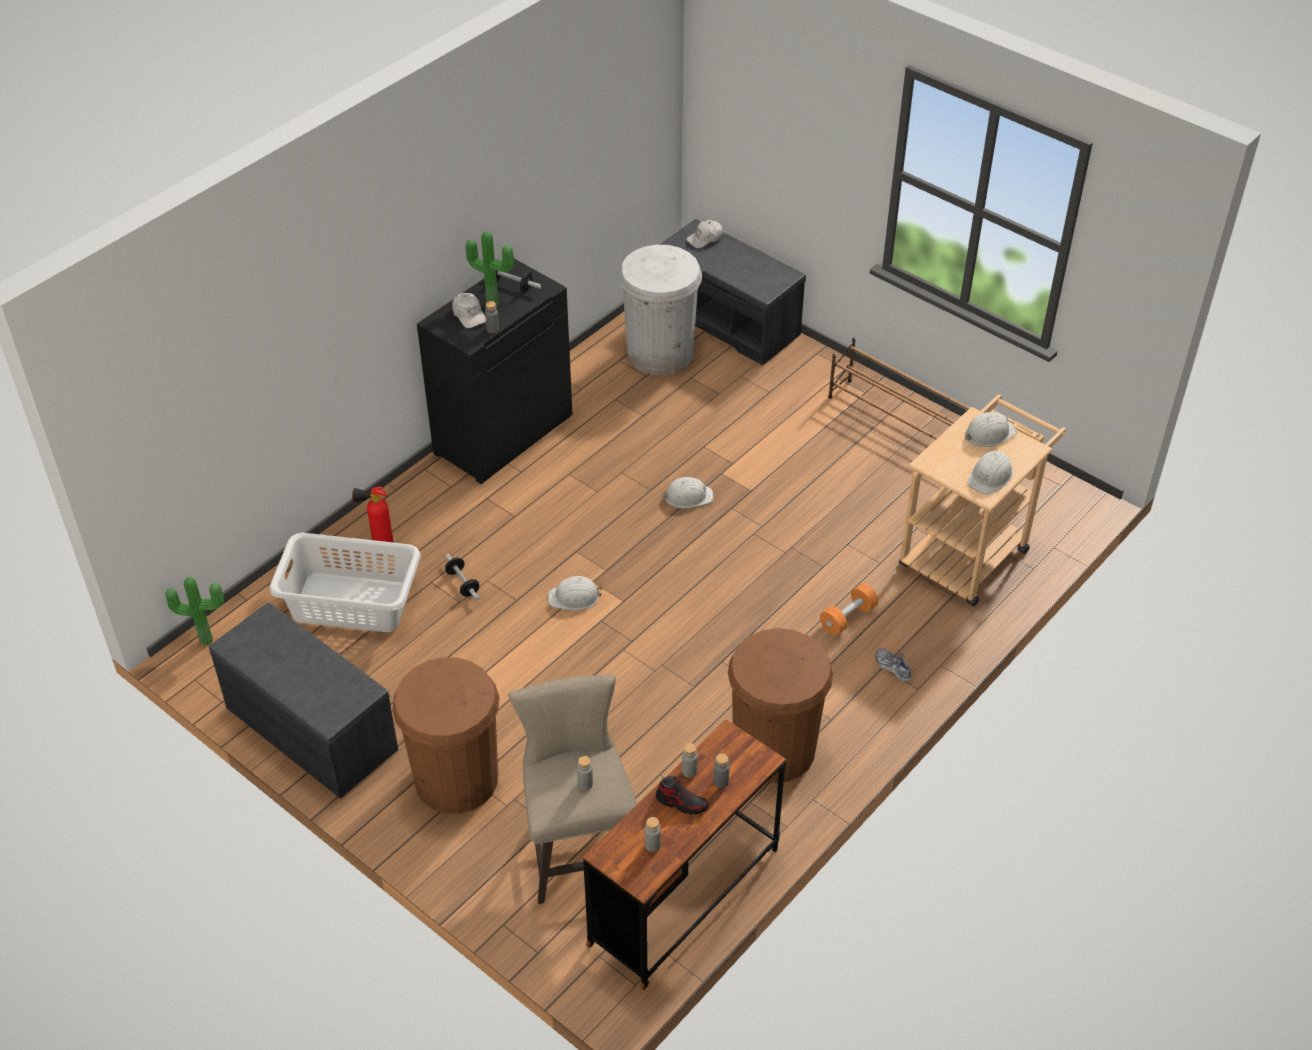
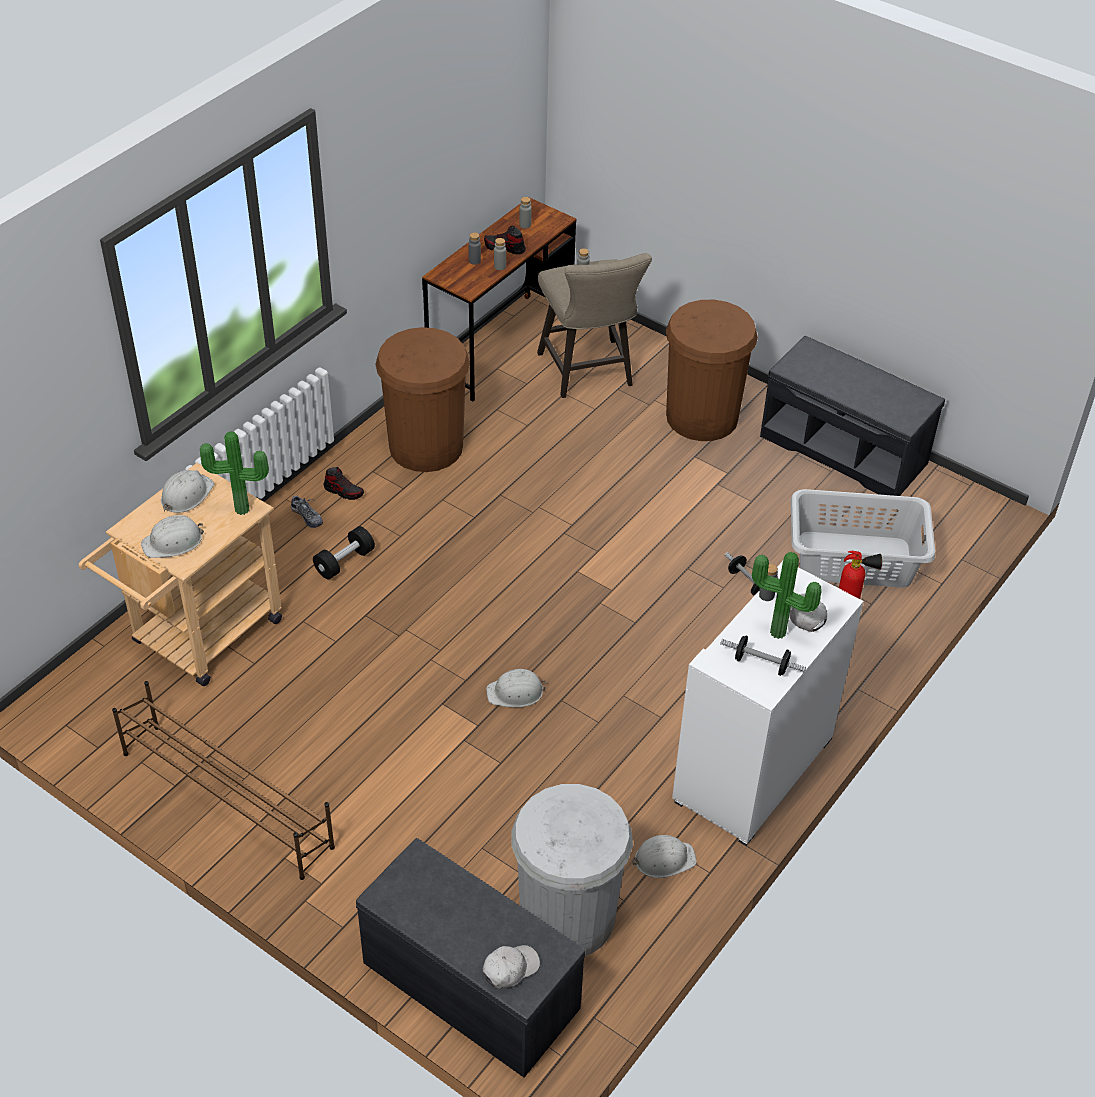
camera: 175 degrees right, 0 degrees up
(206, 638) = (980, 521): potted plant -> potted plant (242, 511)
(503, 434) = (754, 771): black cabinet -> white cabinet
(574, 597) = (628, 573): white hard hat -> white hard hat (663, 859)
(848, 618) = (344, 562): orange dumbbell -> black dumbbell
(858, 696) = (344, 491): none -> shoe

